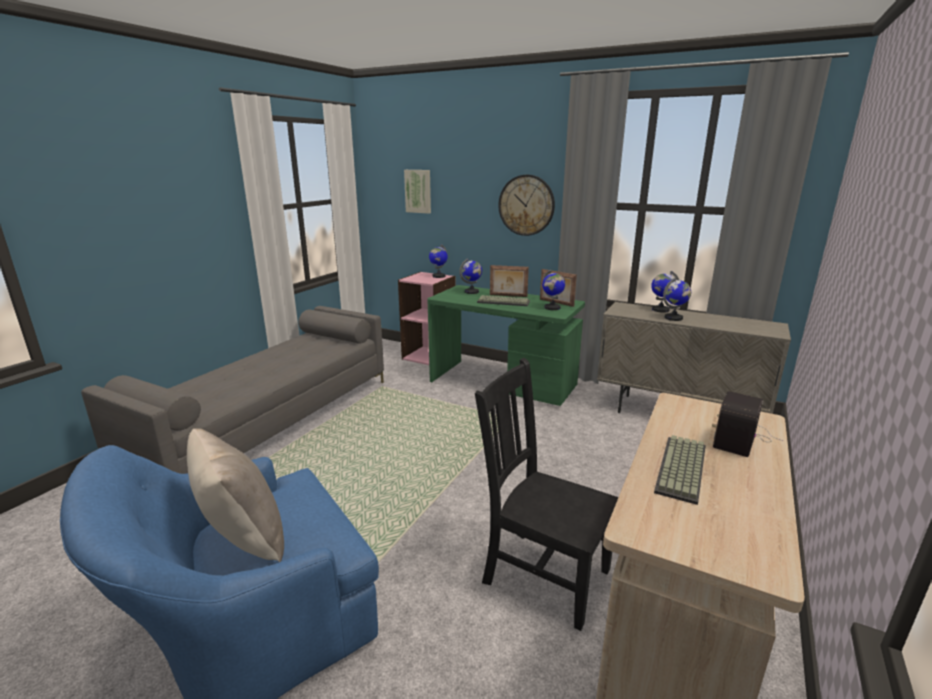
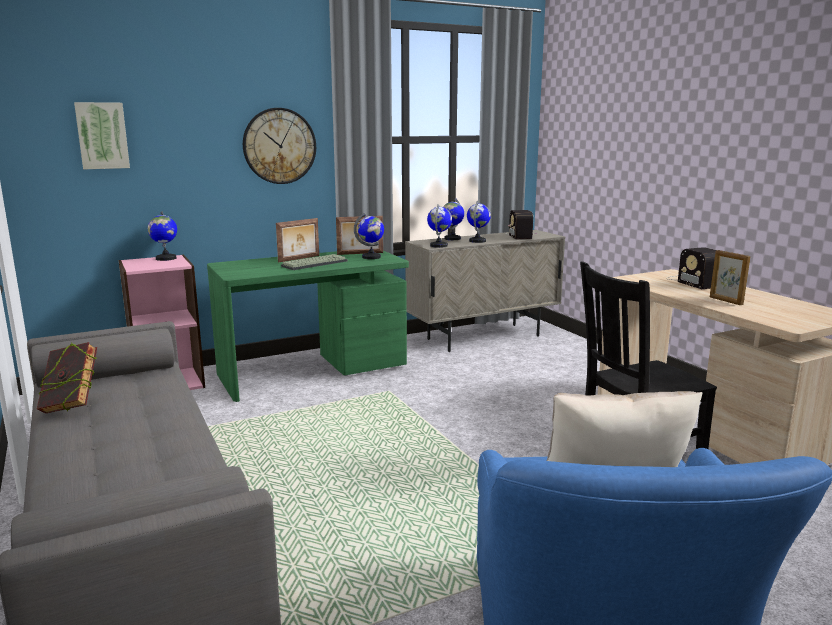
camera: 55 degrees left, 5 degrees down
(286, 345) = (72, 406): none -> book
(472, 292) = (250, 264): globe -> globe (439, 246)
(683, 470) = (725, 301): keyboard -> picture frame
(740, 324) = (520, 235): none -> radio

